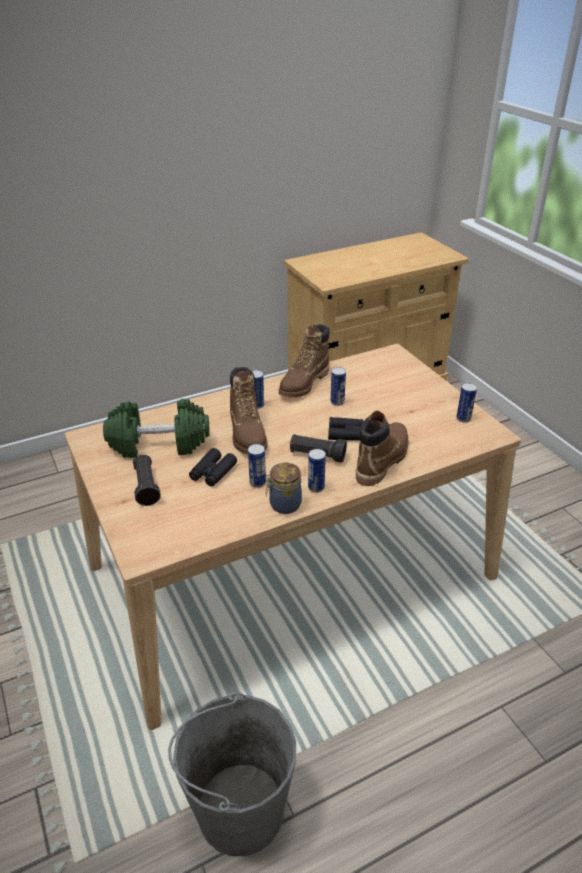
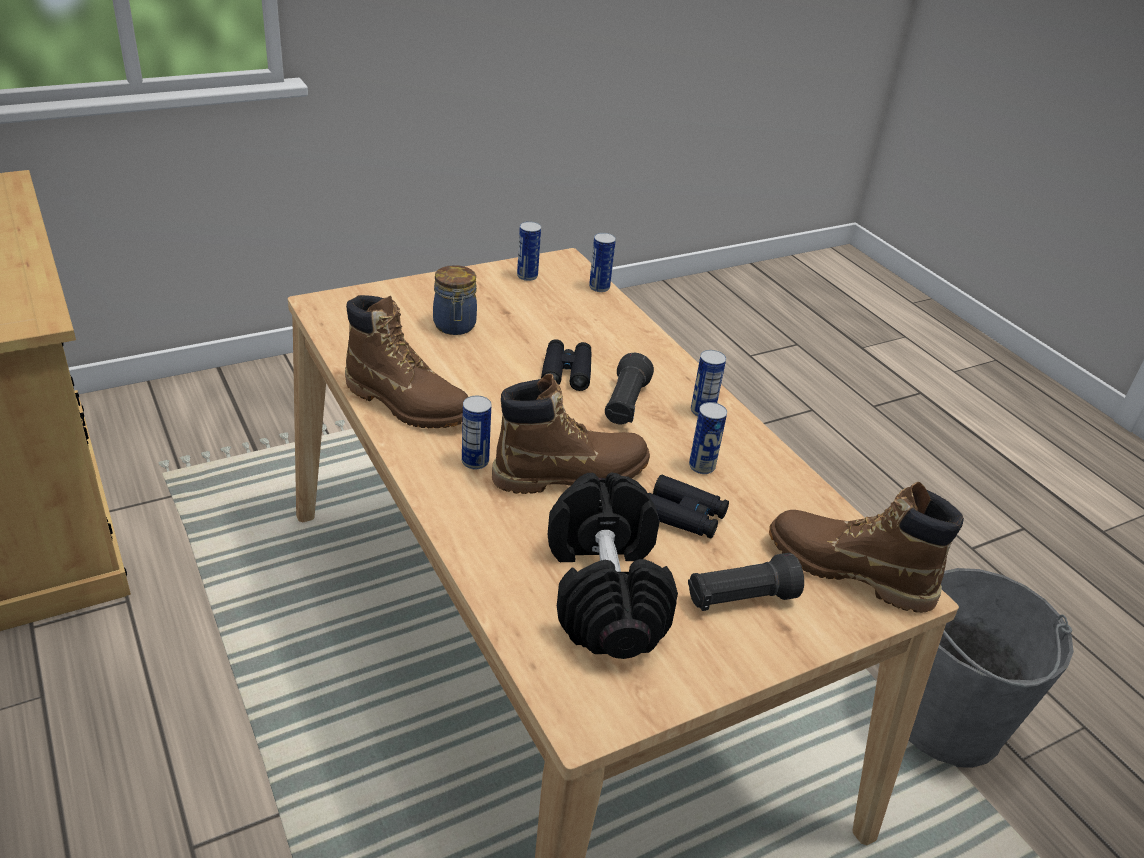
camera: 95 degrees left, 0 degrees up
(159, 443) = (604, 590): green dumbbell -> black dumbbell
(283, 505) = (747, 442): jar -> jar (455, 326)
(337, 402) = (473, 374): can -> can (599, 287)
(382, 460) = (630, 350): brown boot -> brown boot (848, 571)

